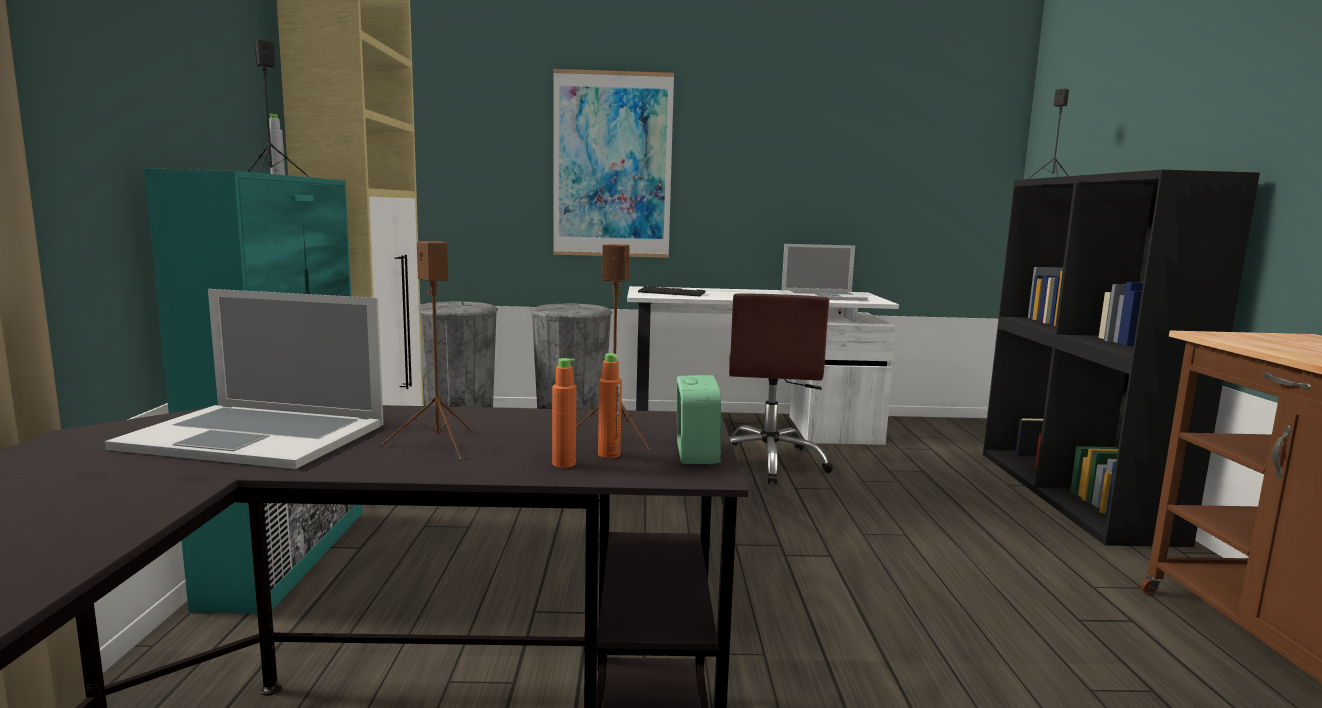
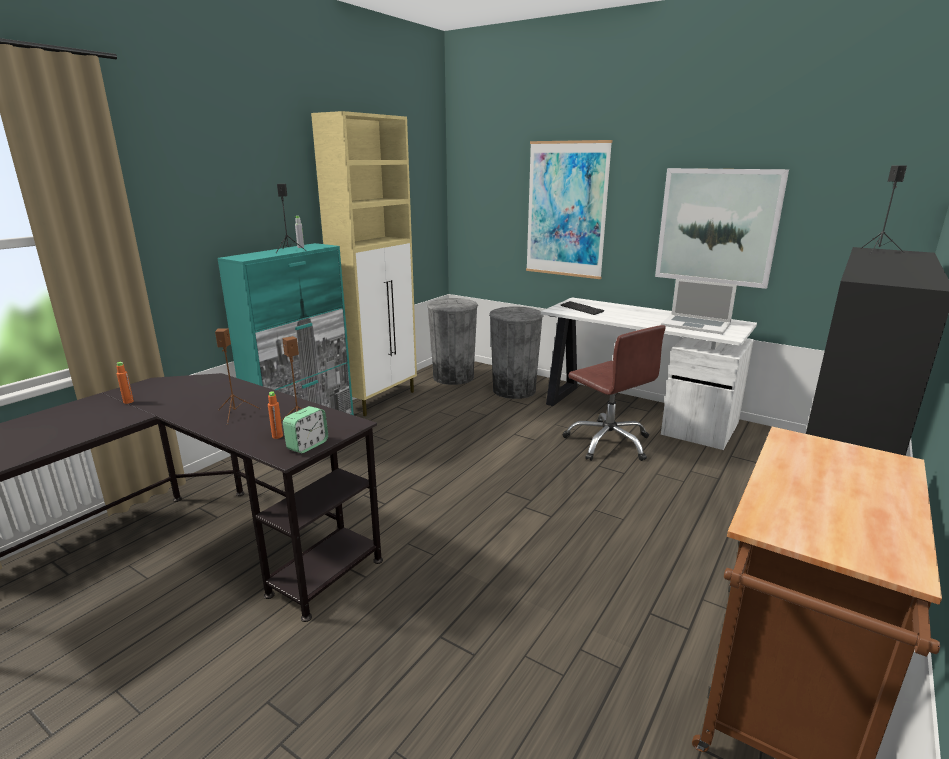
camera: 35 degrees right, 10 degrees up
(256, 436) = (194, 394): laptop -> none
(564, 464) = (253, 436): orange bottle -> orange bottle (128, 402)
(769, 462) = (608, 443): brown office chair -> brown office chair turned 75 degrees counterclockwise
(812, 182) = (717, 227): none -> picture

